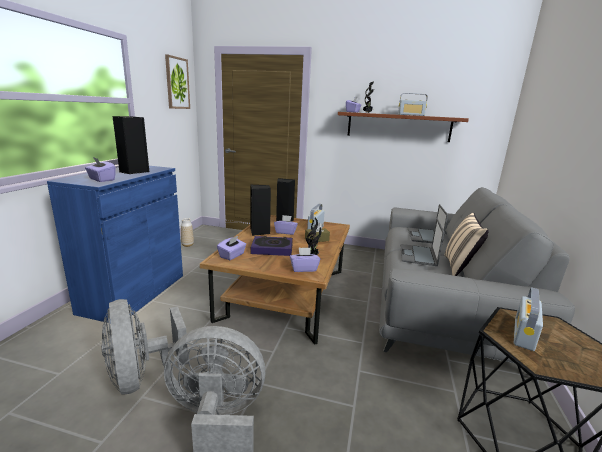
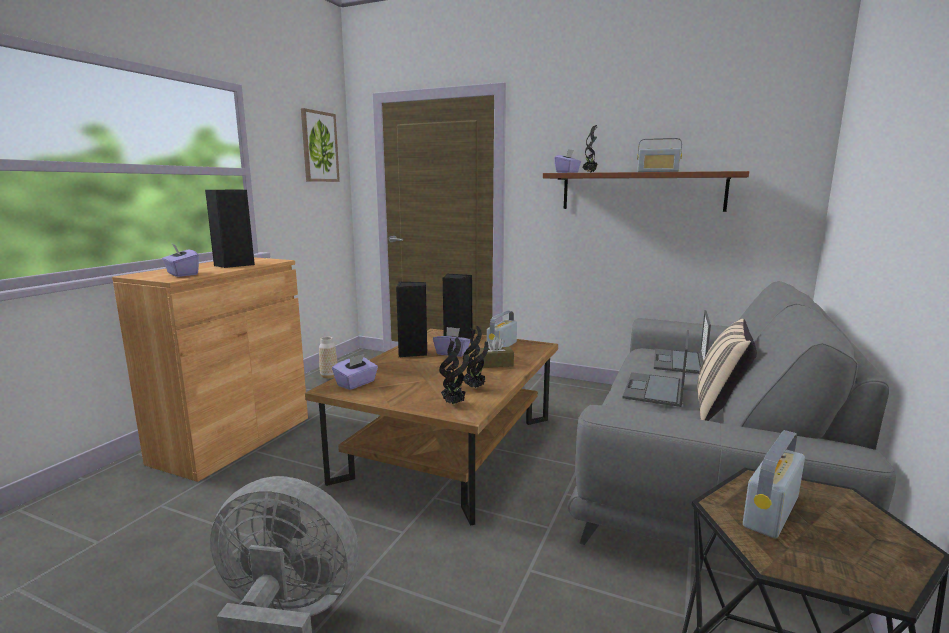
camera: 10 degrees right, 5 degrees down
(134, 293) = (233, 439): blue cabinet -> brown cabinet
(141, 375) = (203, 552): grey fan -> none
(272, 249) = (420, 376): book -> none
(304, 268) = (454, 404): purple tissue box -> potted plant

